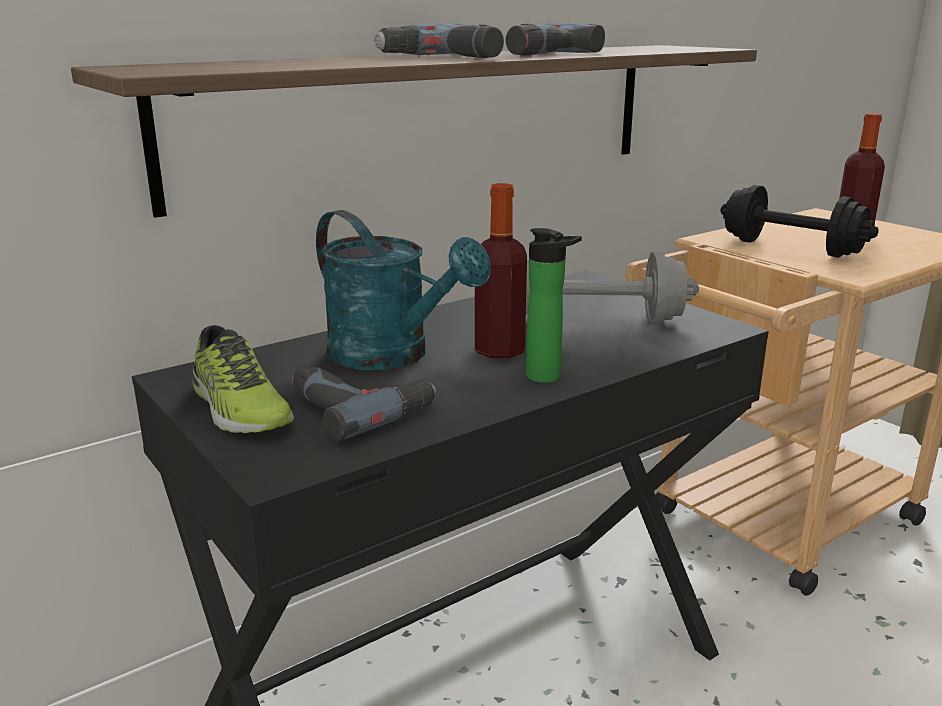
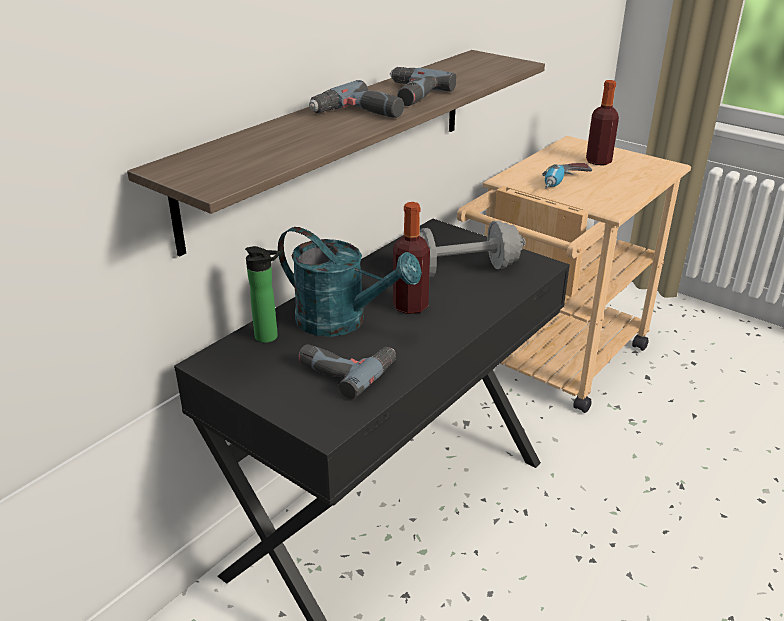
camera: 15 degrees left, 10 degrees up
(238, 408) = (269, 382): shoe -> none
(548, 377) = (452, 326): bottle -> bottle (269, 337)
(791, 248) = (563, 184): black dumbbell -> power drill

